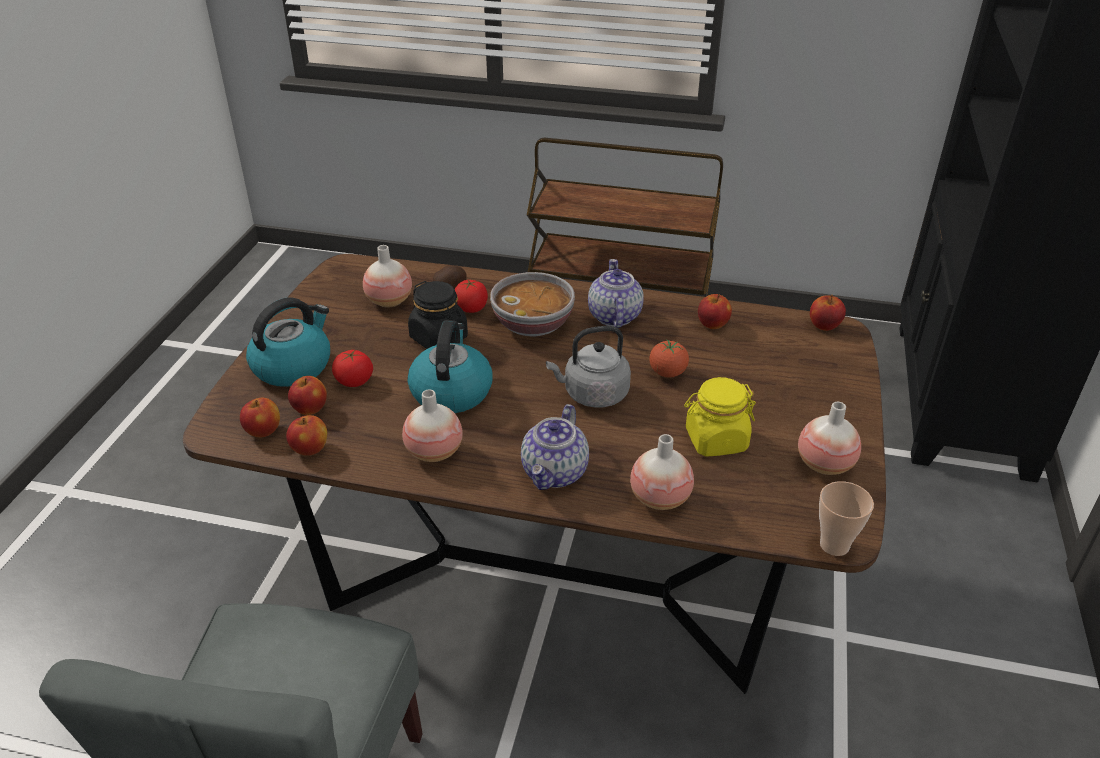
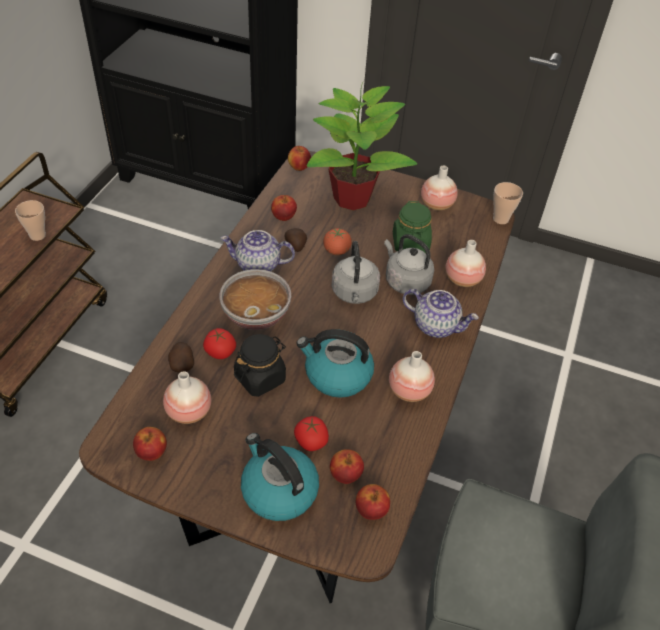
camera: 85 degrees left, 10 degrees up
(310, 449) = (398, 473): apple -> apple (151, 452)
(634, 439) = (405, 281): none -> grey kettle
(652, 218) = (37, 235): none -> cup
(661, 339) = (295, 246): none -> potato
(715, 440) = (410, 244): yellow jar -> green jar
(788, 378) = (353, 198): none -> potted plant

